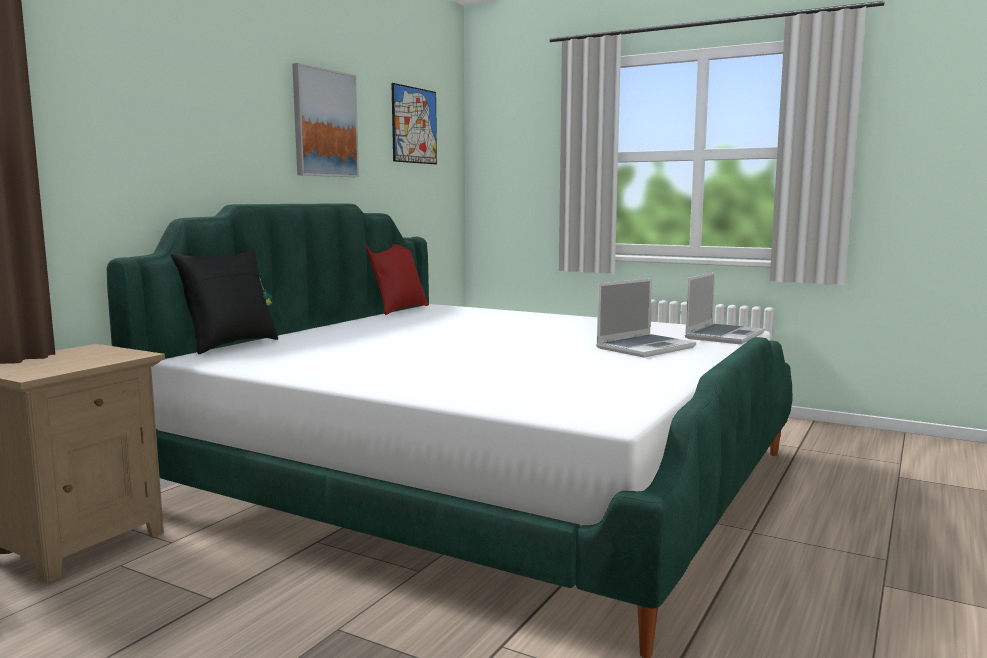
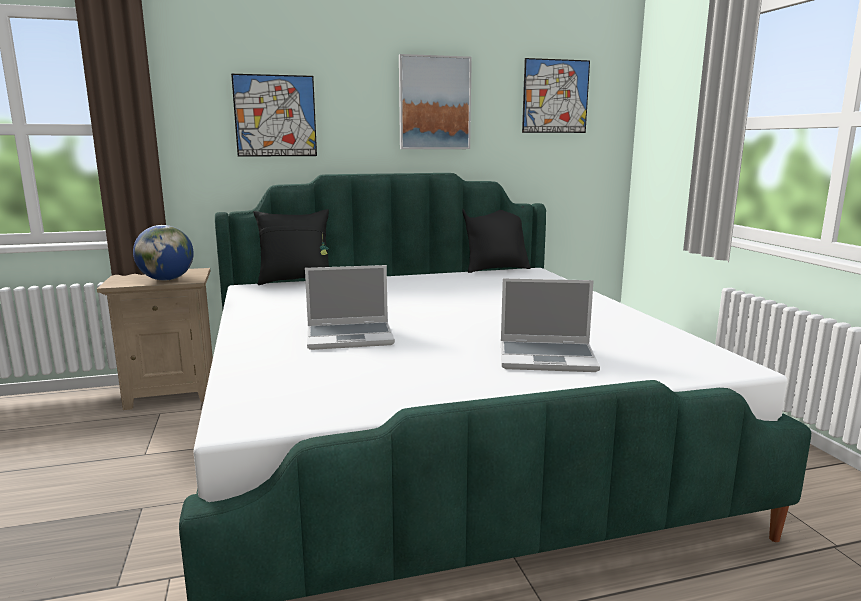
camera: 45 degrees right, 5 degrees up
(93, 359) = (166, 279): none -> globe
(171, 125) = (275, 116): none -> picture
(399, 309) = (496, 269): red pillow -> black pillow
(723, 336) = (691, 367): laptop -> laptop (351, 337)

